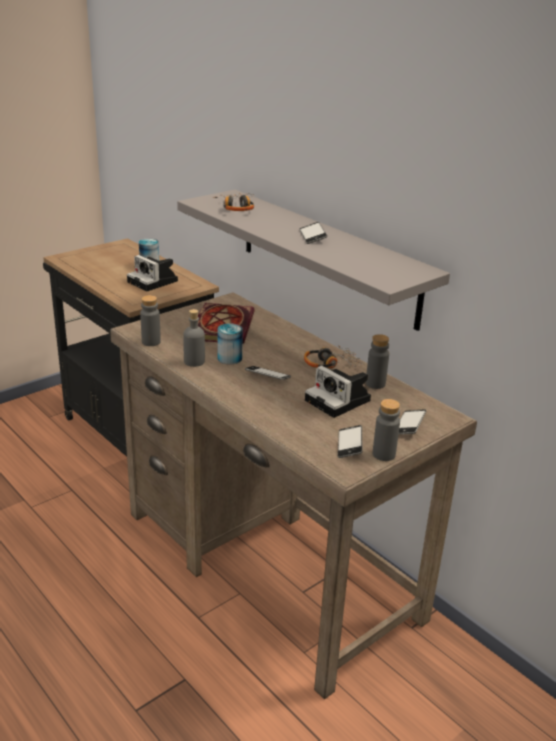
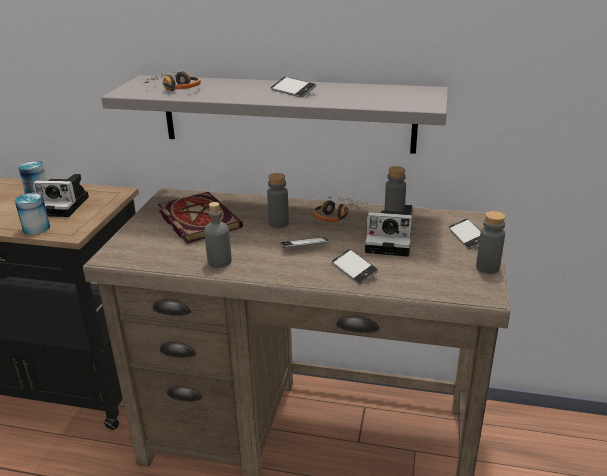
camera: 35 degrees left, 0 degrees up
(151, 342) = (148, 261): grey bottle -> grey bottle (278, 223)
(229, 358) = (247, 245): can -> can (36, 229)
(349, 445) = (454, 272): phone -> phone (354, 270)

